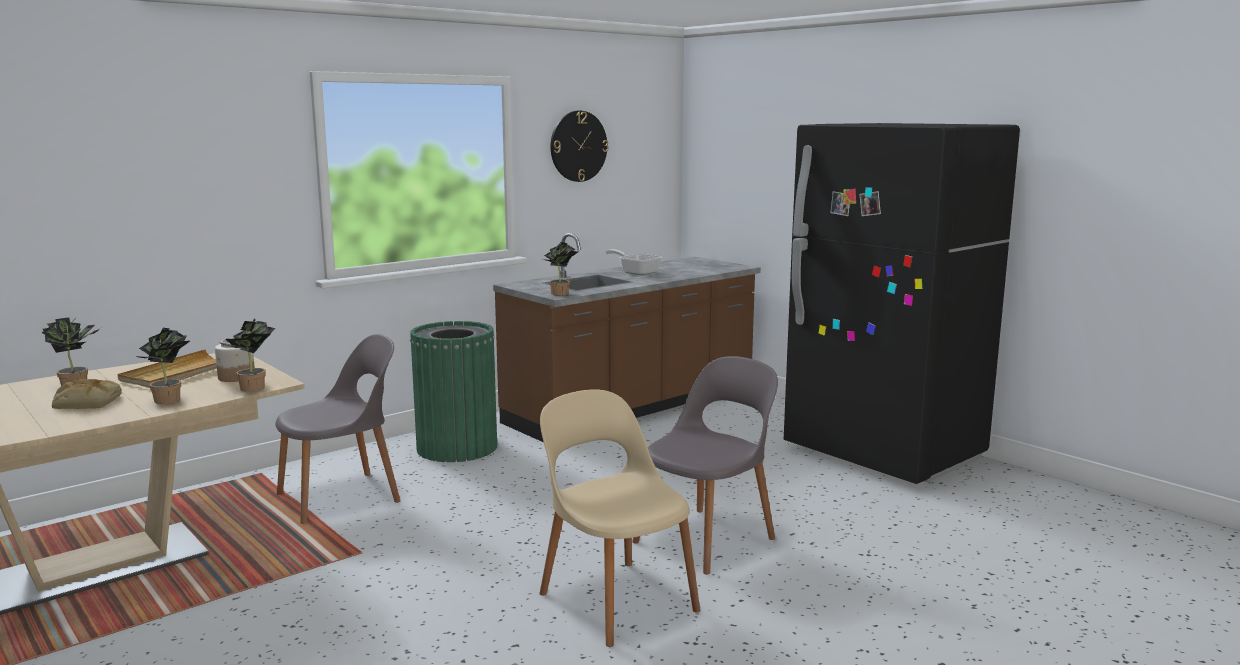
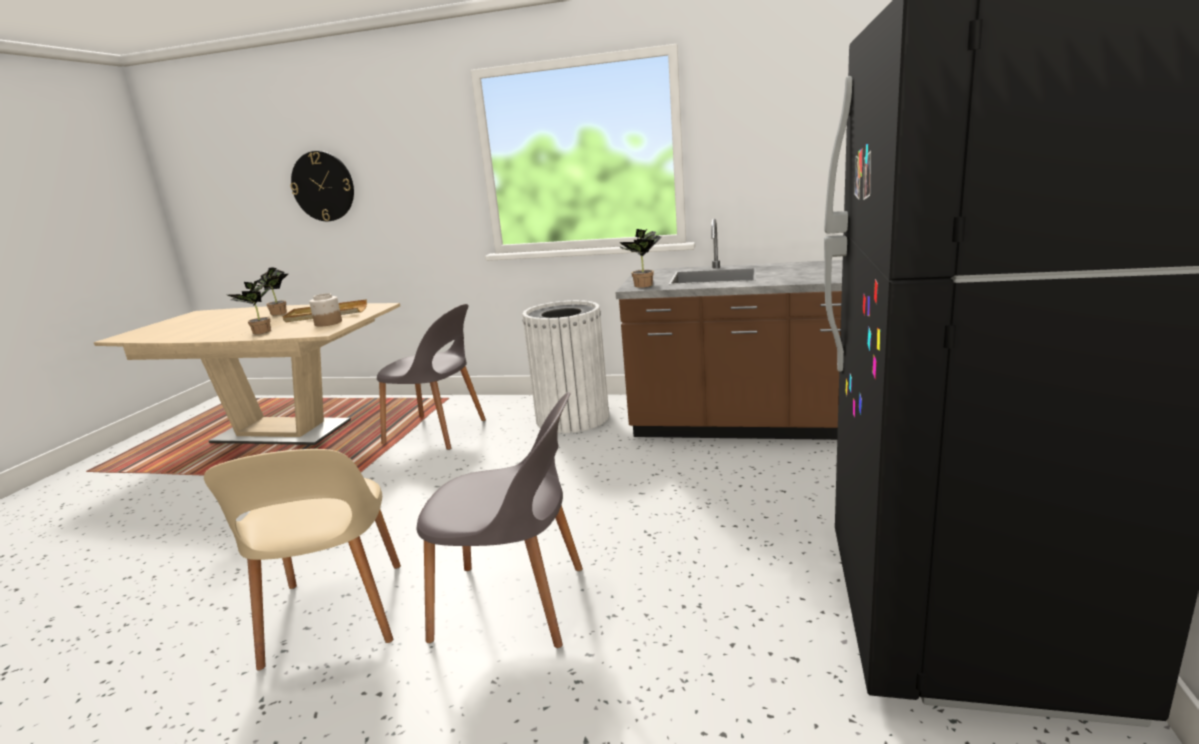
camera: 55 degrees right, 5 degrees up
(86, 403) = (245, 325): bread -> none
(252, 389) = (302, 333): potted plant -> none
(457, 448) = (572, 418): green trash can -> white trash can
(578, 146) = (774, 115): wall clock -> wall clock (323, 186)
(616, 600) = (335, 616): beige chair -> beige chair turned 150 degrees clockwise
(636, 272) = (801, 269): frying pan -> none

